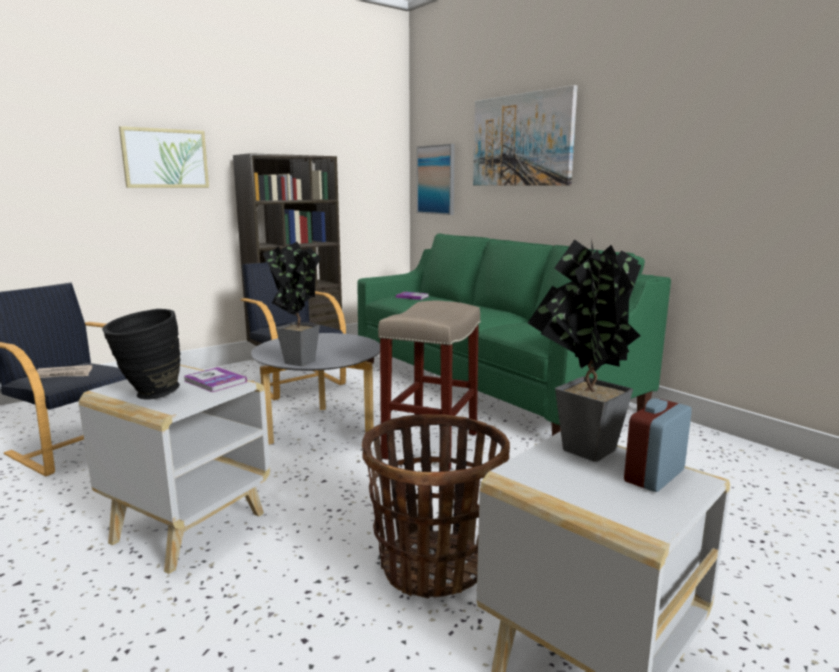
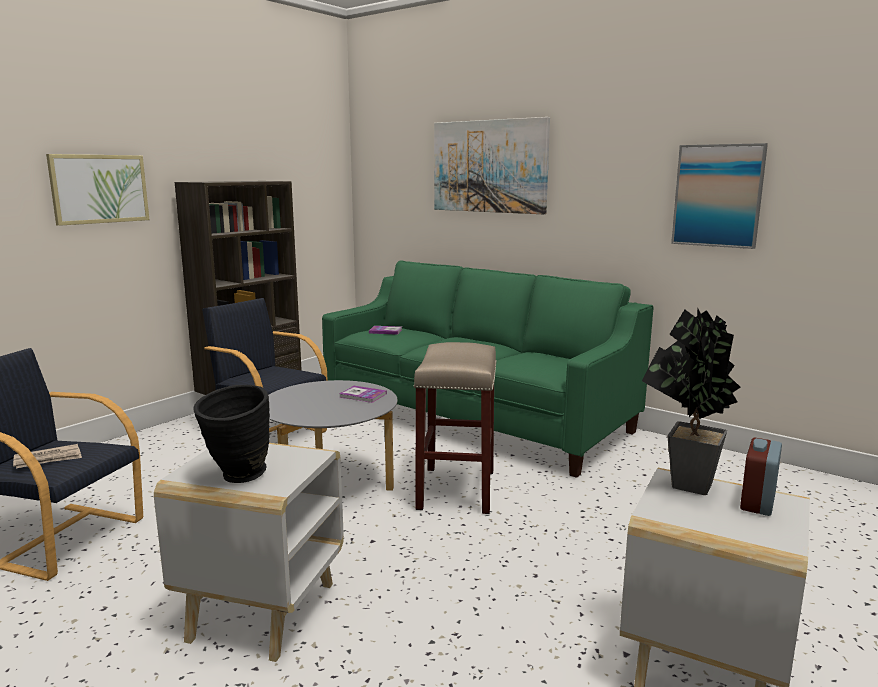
camera: 15 degrees left, 0 degrees up
(215, 381) = (291, 454): book -> book (362, 395)
(297, 360) = (321, 417): potted plant -> none
(434, 565) = (529, 608): basket -> none
(436, 180) = (387, 201): picture -> picture (718, 196)

